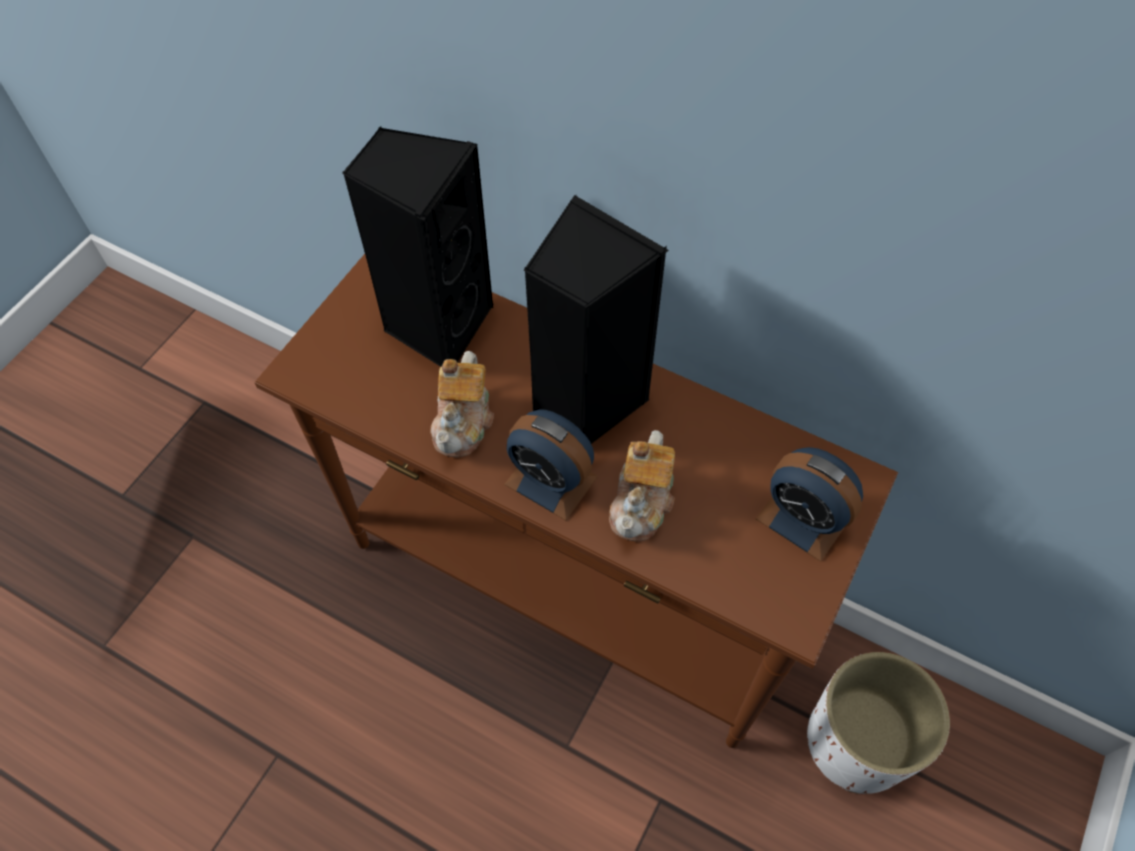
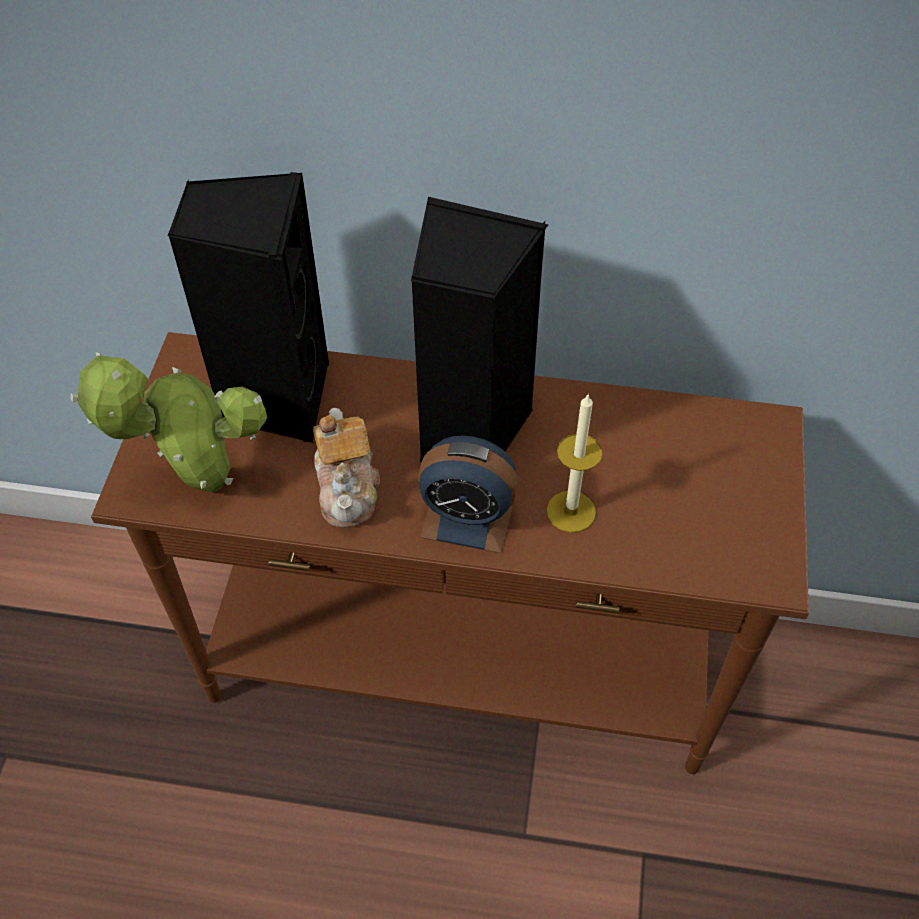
camera: 20 degrees left, 5 degrees down
(348, 382) = (201, 485): none -> potted plant
(642, 503) = (571, 511): teapot -> candle
(803, 518) = (735, 477): alarm clock -> none
(857, 742) = (813, 724): white planter -> none

